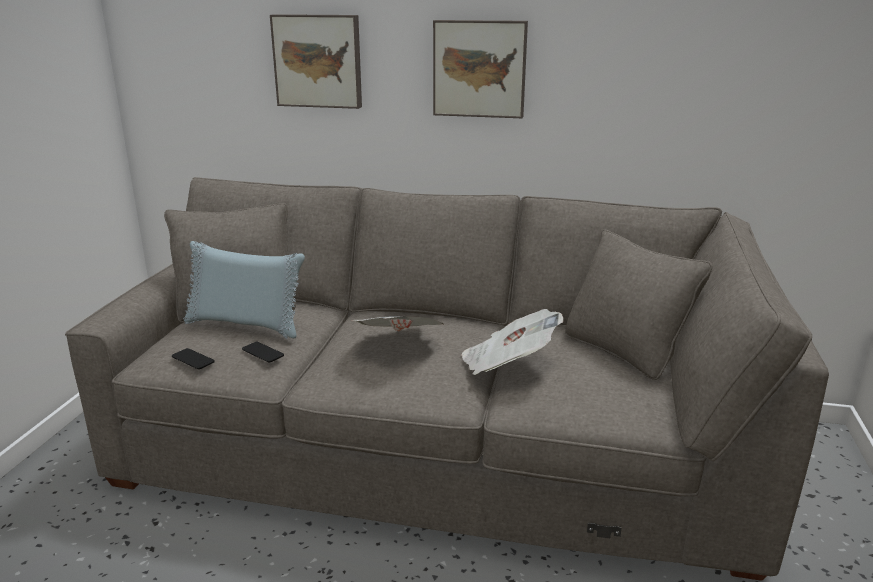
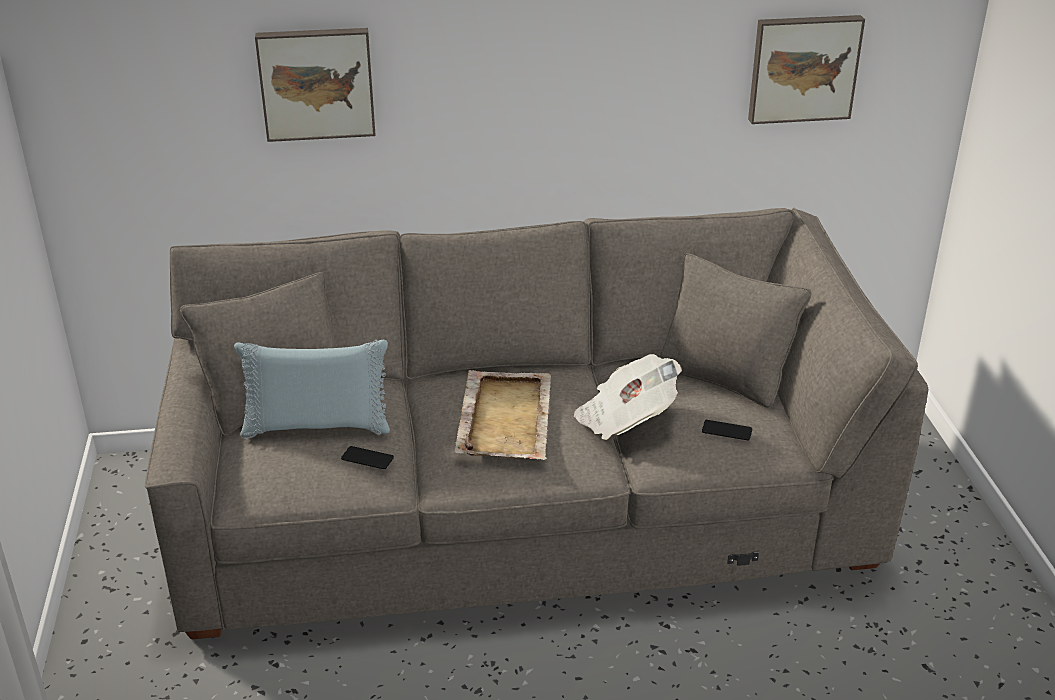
camera: 20 degrees left, 10 degrees up
(193, 359) = (297, 483): phone -> phone (726, 431)
(400, 344) = (505, 417): newspaper -> beige tray
(480, 68) = (519, 77): picture -> picture (803, 68)

